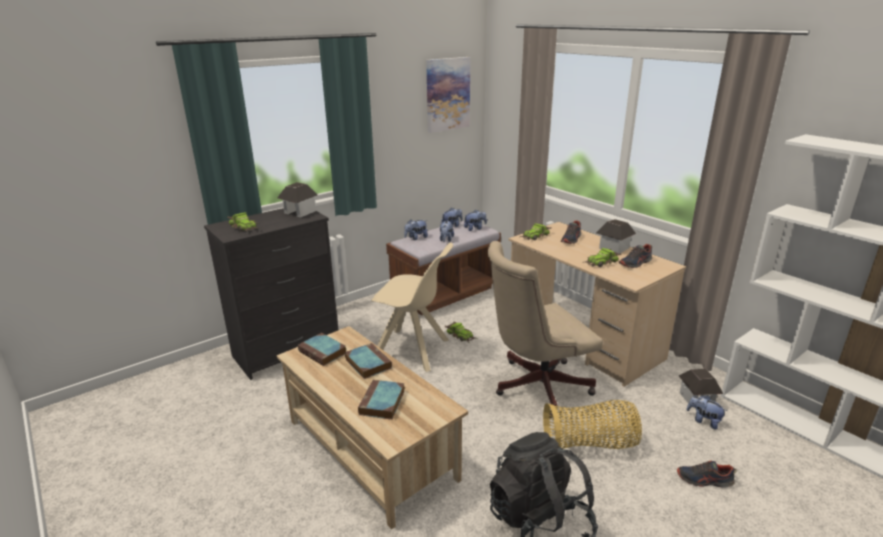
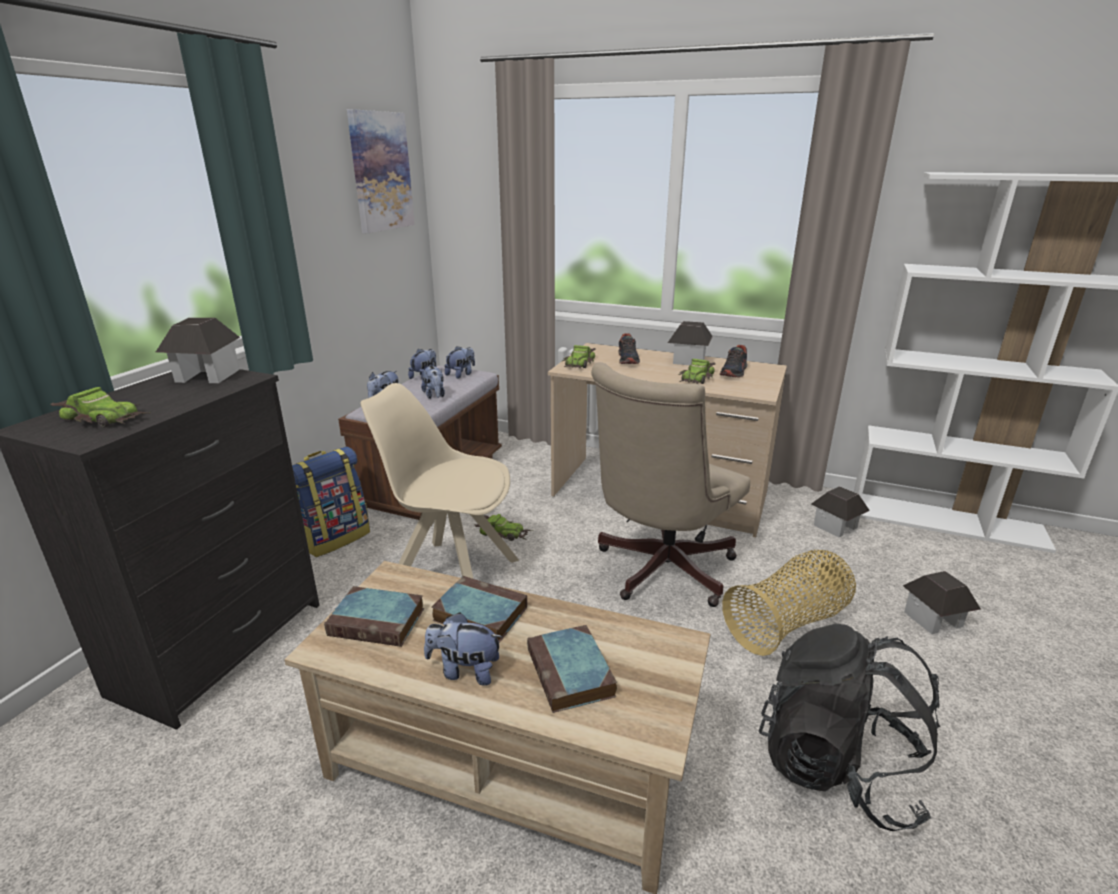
camera: 30 degrees left, 0 degrees up
(370, 312) = (334, 538): none -> backpack
(413, 350) = (451, 575): beige chair -> beige chair turned 150 degrees counterclockwise
(703, 421) = (866, 549): plush toy -> plush toy (464, 671)
(704, 480) = (933, 619): shoe -> toy house

